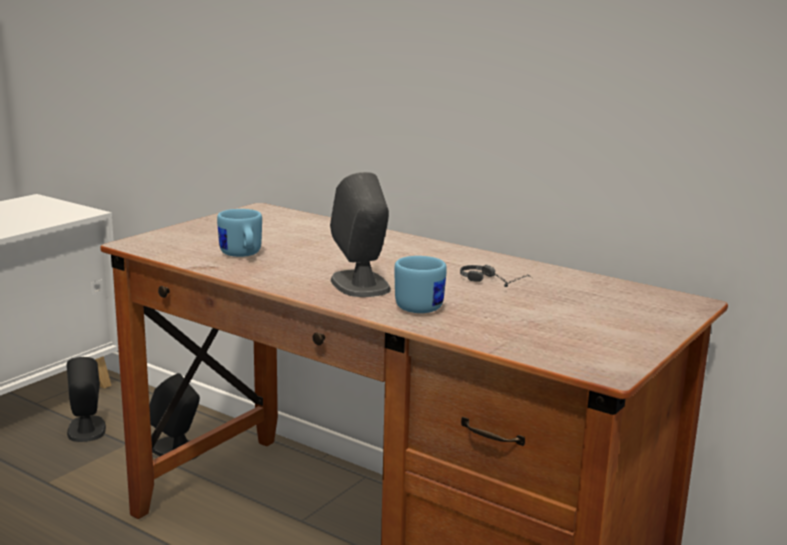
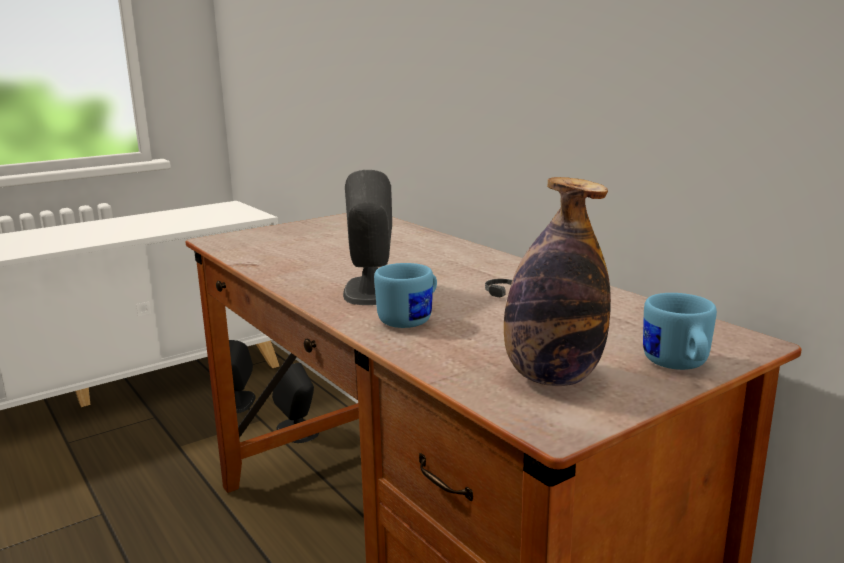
camera: 20 degrees right, 0 degrees up
(241, 255) = (292, 255): blue mug -> blue mug (678, 366)
(576, 339) = (552, 377): none -> bottle

